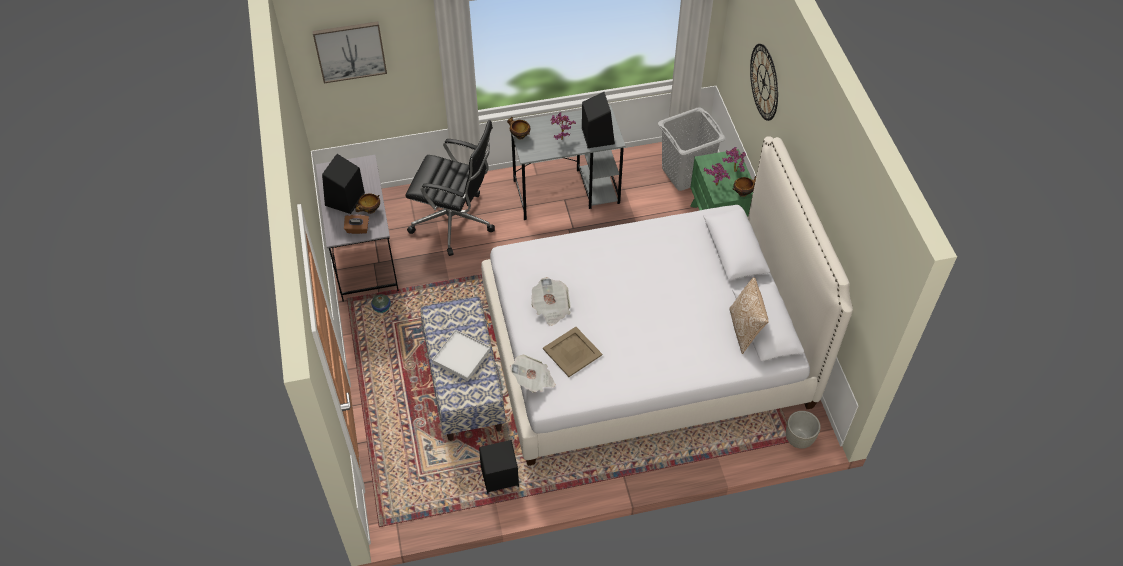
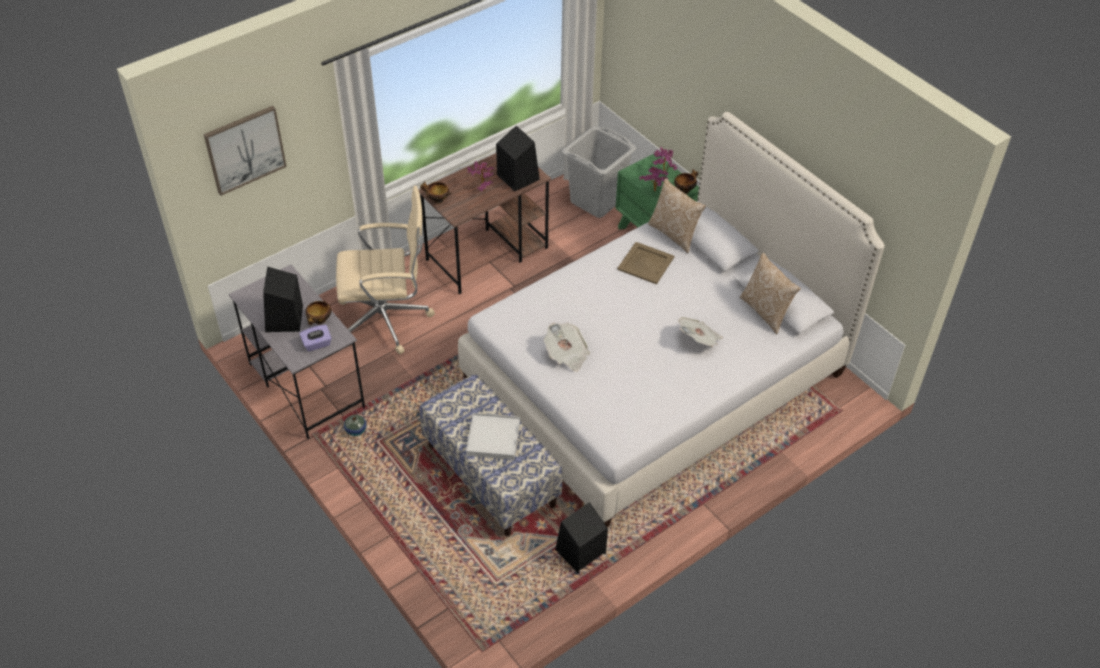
camera: 25 degrees left, 5 degrees down
(357, 229) = (317, 344): brown tissue box -> purple tissue box
(455, 222) = (387, 319): black office chair -> beige office chair
(533, 380) = (591, 430): newspaper -> newspaper (699, 340)
(567, 192) = (488, 253): grey desk -> brown desk
(572, 351) = (613, 388): beige tray -> beige tray (645, 263)
(706, 231) = (674, 234): none -> pillow
(764, 82) = (683, 66): wall clock -> none
(798, 439) = (845, 408): grey planter -> none

